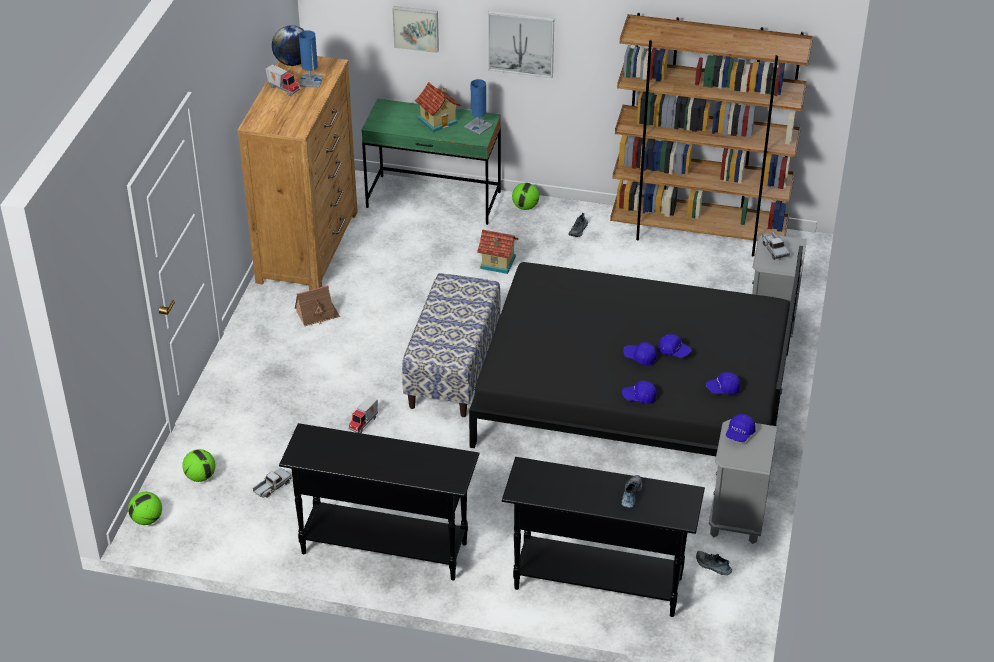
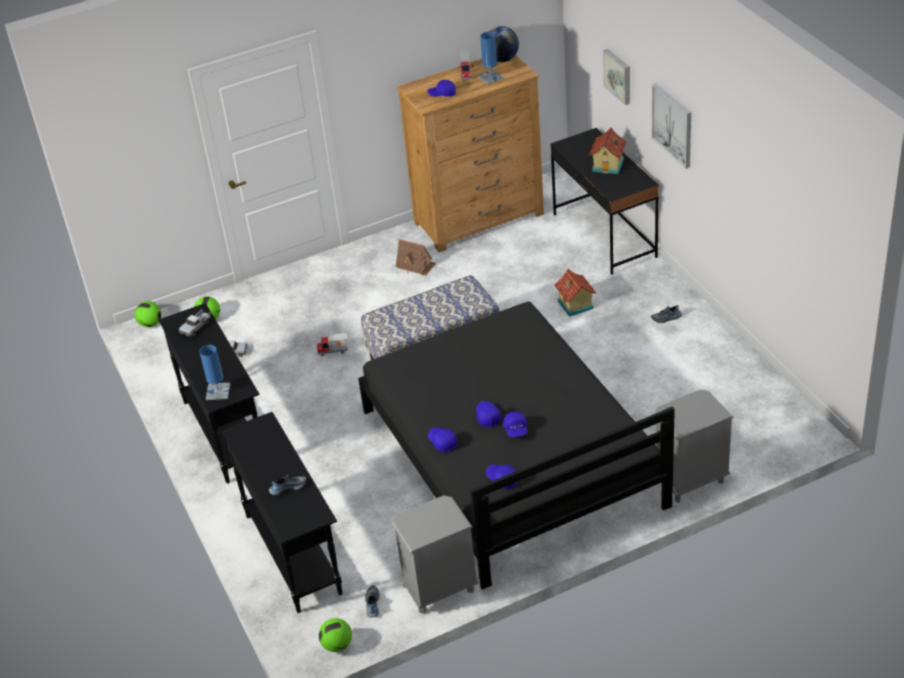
camera: 55 degrees right, 0 degrees up
(433, 200) = (604, 236): green desk -> black desk
(478, 126) = (628, 184): blue table lamp -> blue table lamp (218, 392)
(525, 207) = (657, 278): football -> football (337, 645)
(698, 233) = (750, 378): brown bookcase -> none
(739, 434) = (438, 511): blue cap -> blue cap (442, 94)
(774, 250) = (692, 406): toy truck -> toy truck (196, 326)

